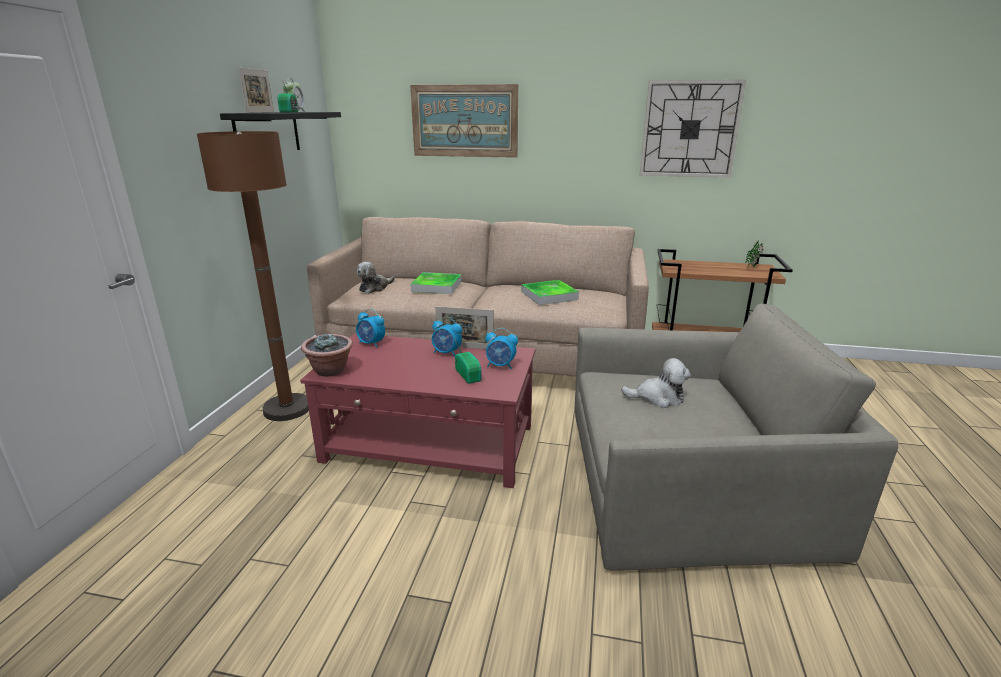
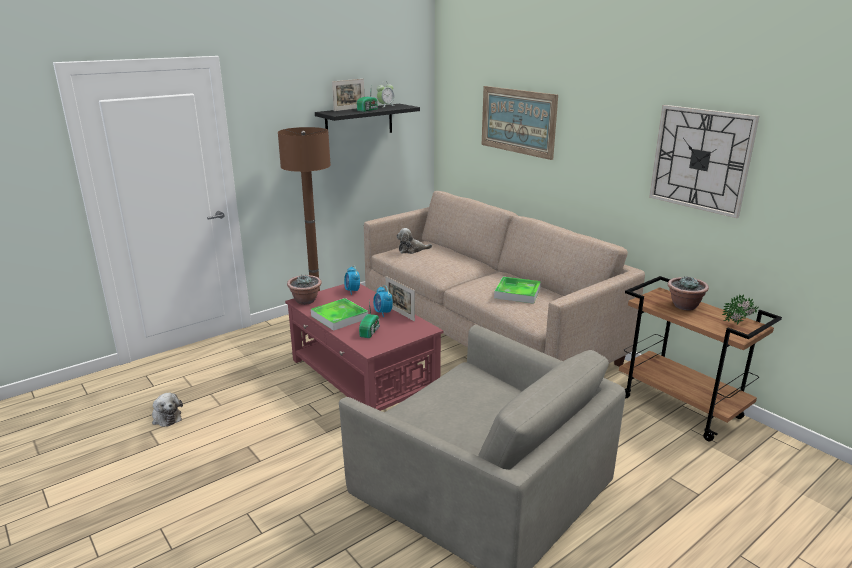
camera: 40 degrees right, 0 degrees up
(437, 286) = (448, 260): tray -> tray (339, 317)
(501, 366) = (398, 333): alarm clock -> none
(658, 398) = (468, 397): plush toy -> plush toy (166, 417)
(702, 266) = (684, 306): none -> potted plant

